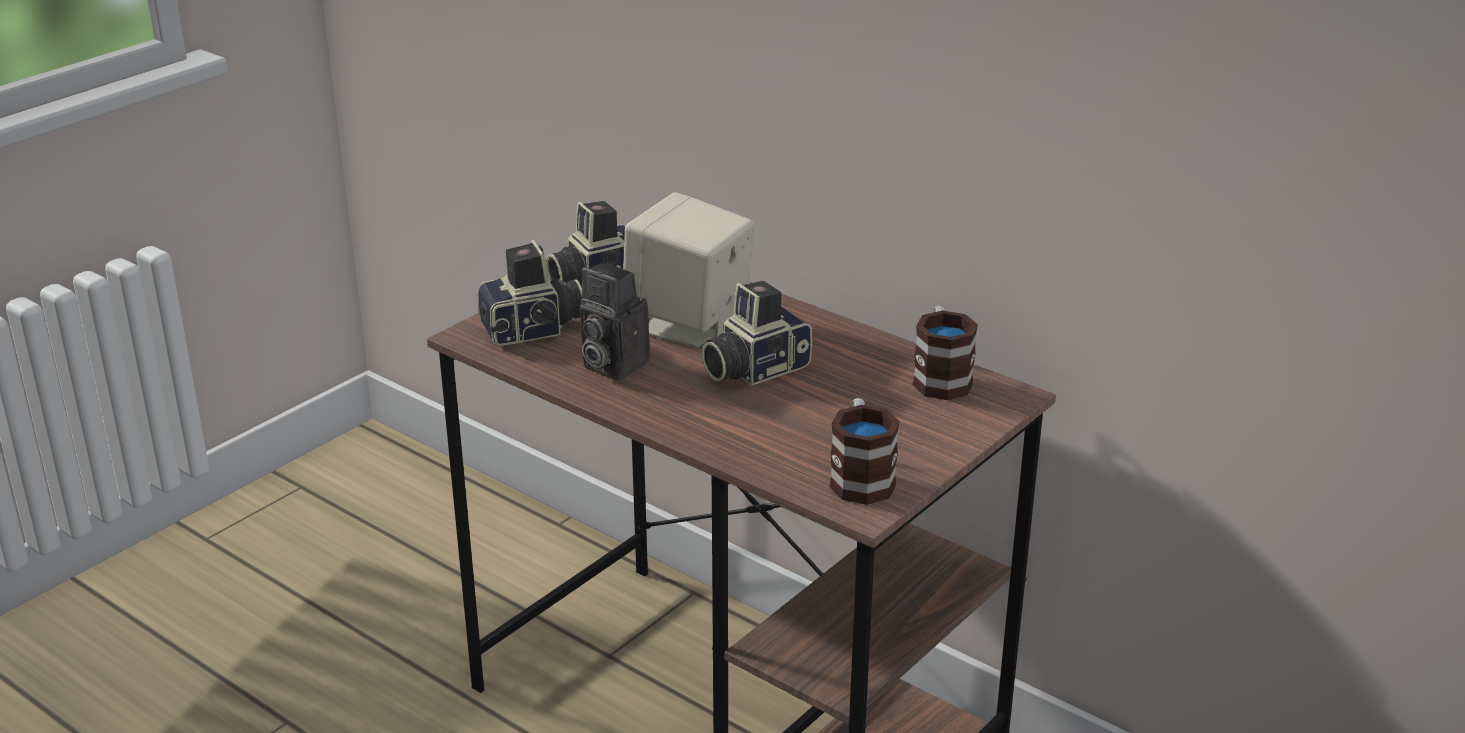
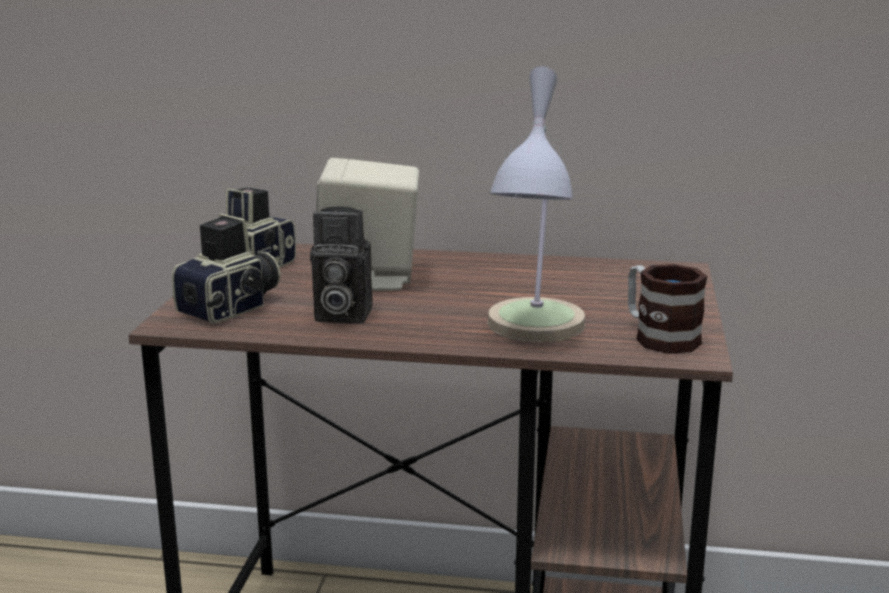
camera: 30 degrees left, 10 degrees down
(753, 369) = (466, 293): camera -> none
(753, 435) = (532, 332): none -> table lamp
(940, 377) = (616, 269): mug -> none

